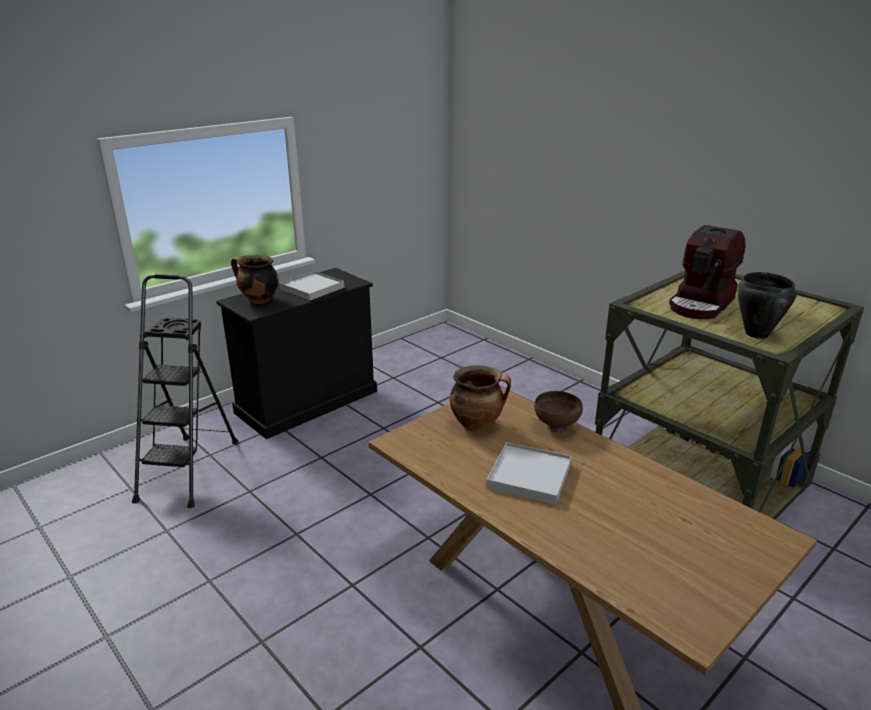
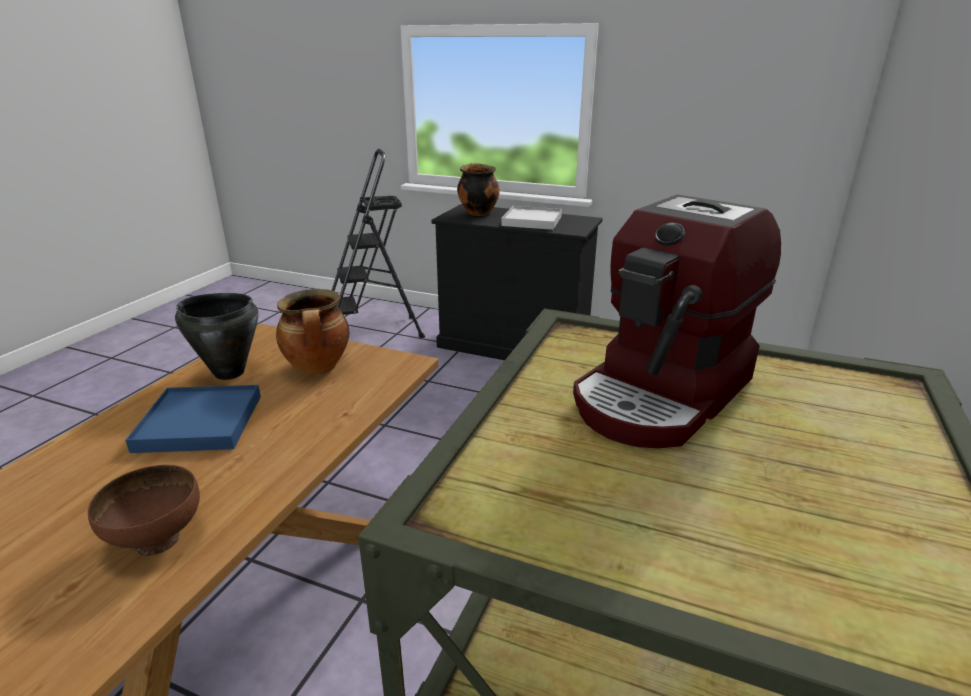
camera: 65 degrees right, 0 degrees up
(529, 476) = (199, 422): white tray -> blue tray
(556, 427) = (336, 422): brown bowl -> brown bowl (158, 539)
(702, 304) = (664, 394): coffee machine -> coffee machine turned 60 degrees counterclockwise
(756, 334) = (541, 479): black cooking pot -> black cooking pot (229, 372)

